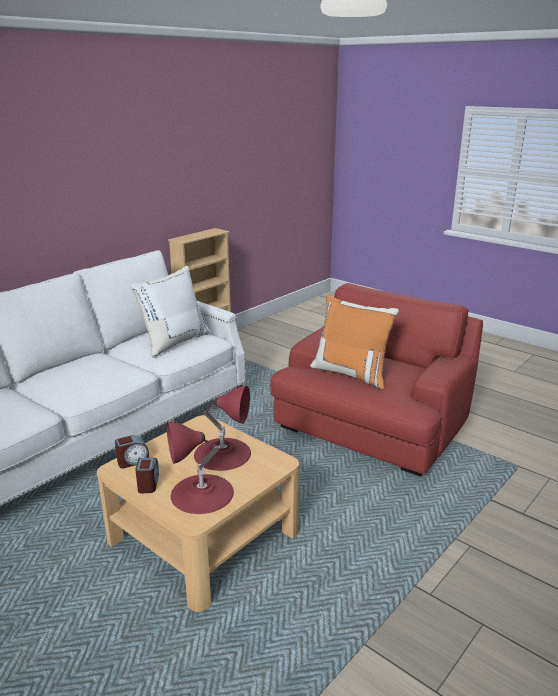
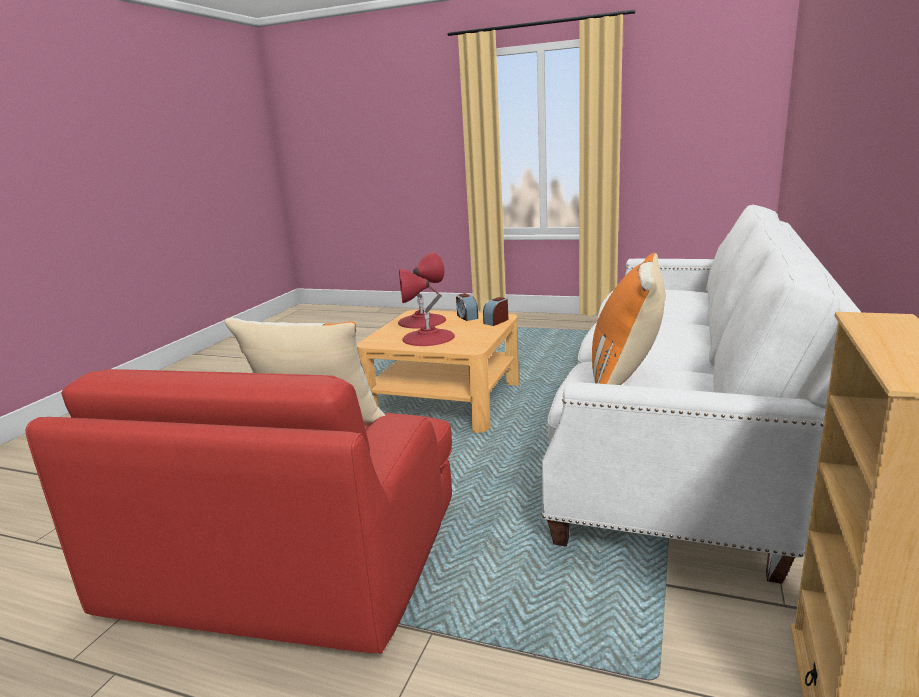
camera: 160 degrees right, 5 degrees down
(174, 342) = (626, 380): white pillow -> orange pillow

